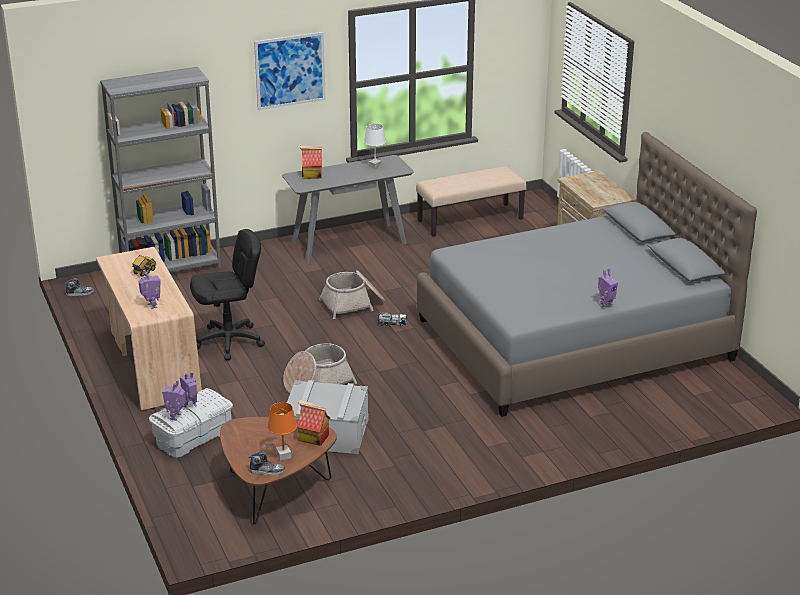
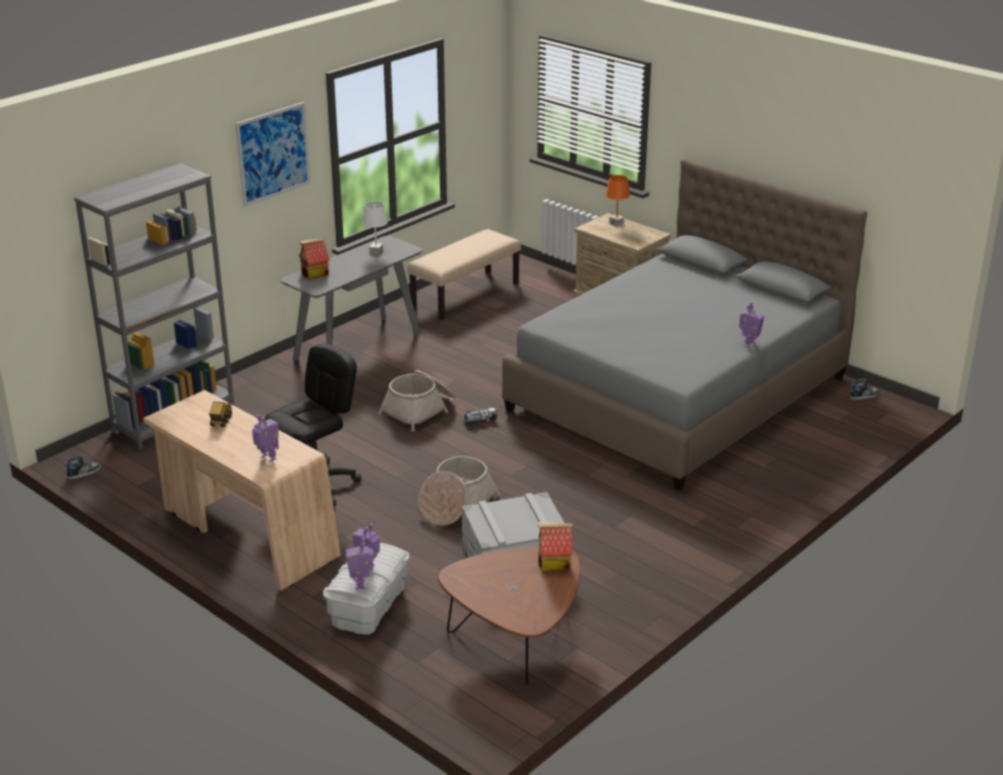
camera: 25 degrees left, 0 degrees up
(267, 471) = (538, 615): shoe -> shoe (864, 395)
(284, 456) = (540, 593): orange table lamp -> orange table lamp (616, 223)

